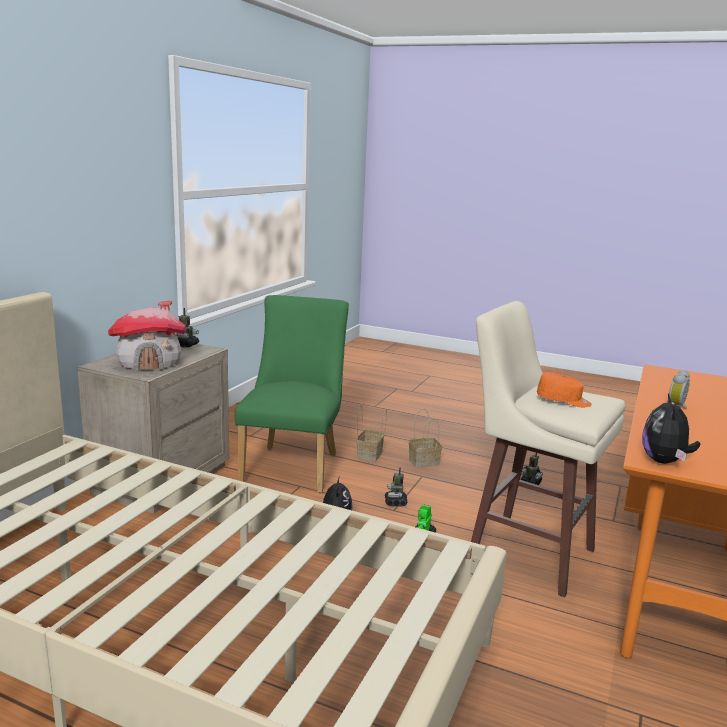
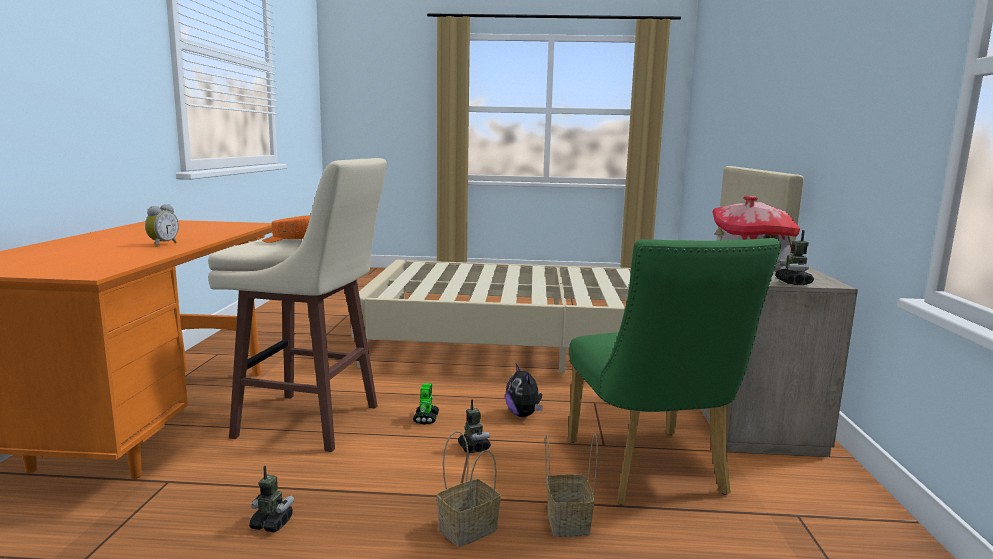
camera: 160 degrees right, 5 degrees down
(664, 461) = (242, 224): plush toy -> none

